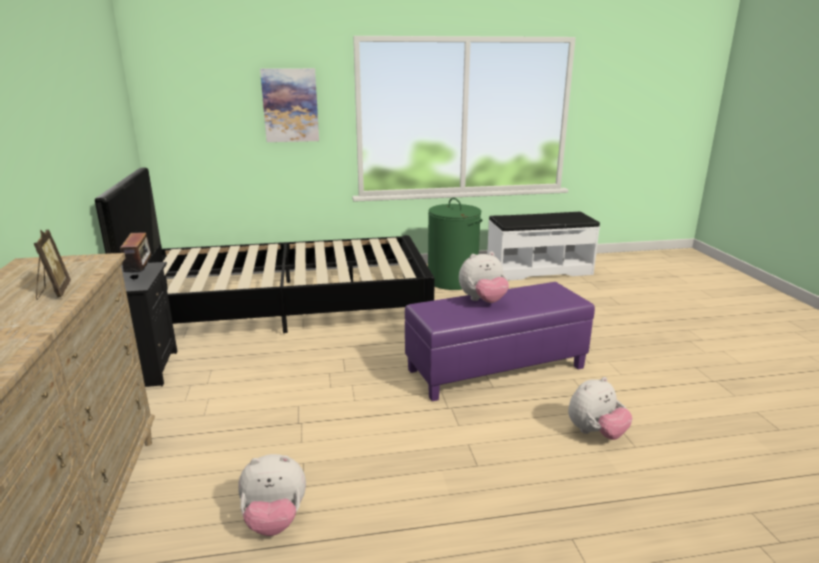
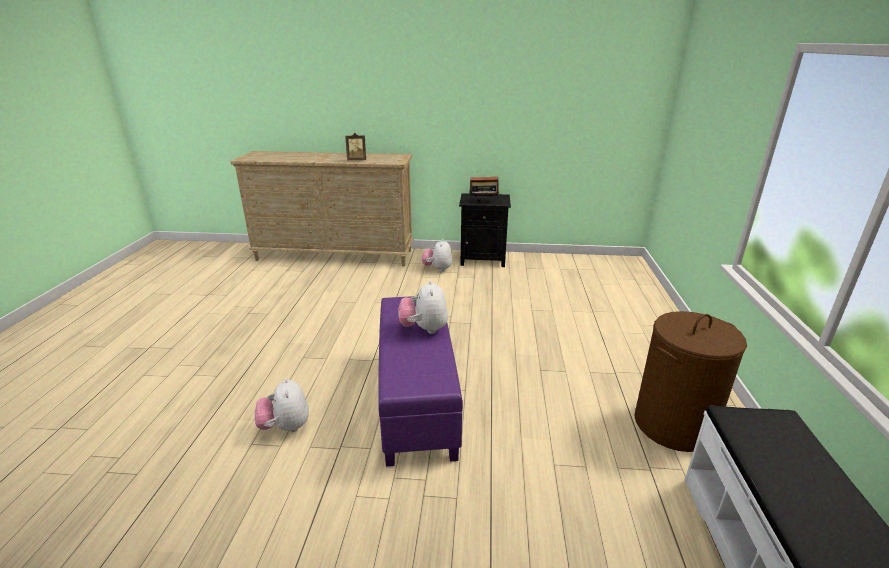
camera: 105 degrees right, 5 degrees up
(274, 520) = (319, 293): plush toy -> plush toy (437, 269)
(287, 307) = (579, 304): black bed -> none
(290, 105) = (729, 130): picture -> none
(452, 281) = (673, 425): green laundry basket -> brown laundry basket

